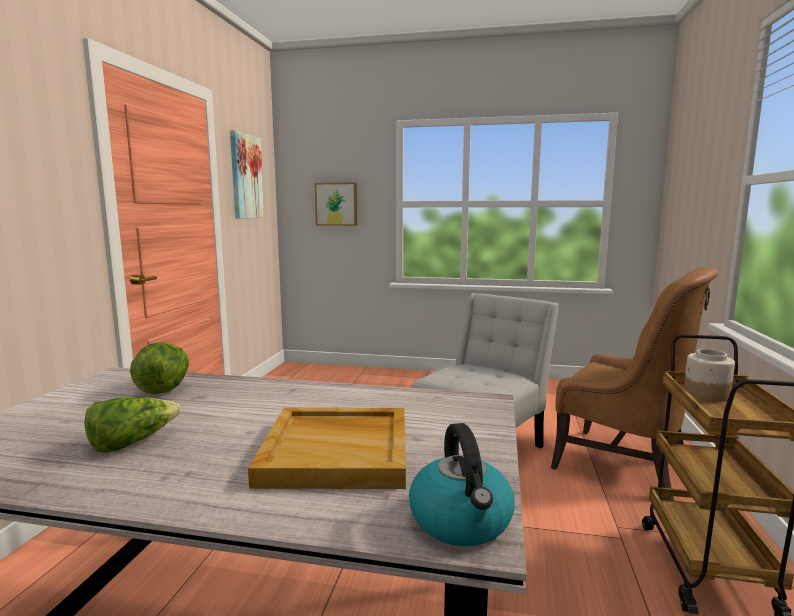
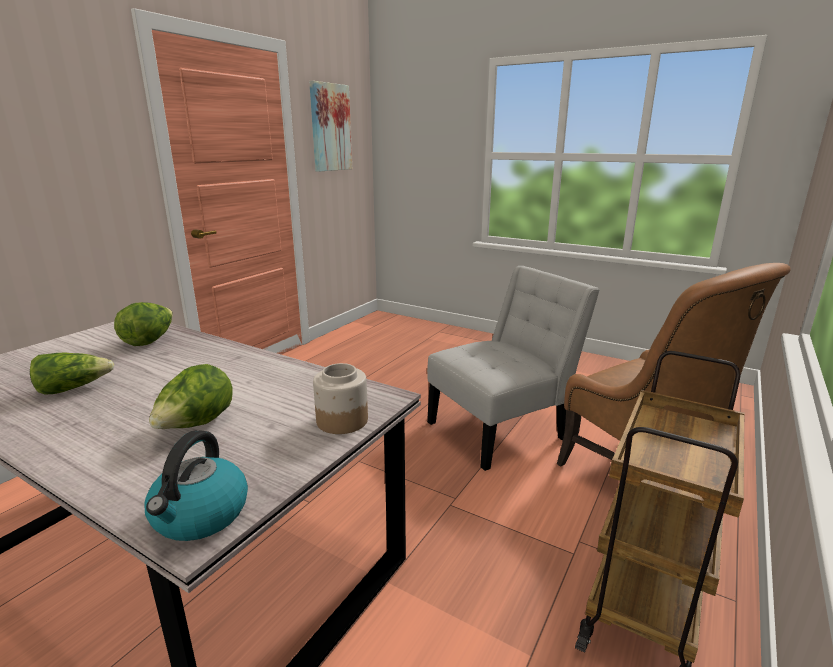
camera: 20 degrees right, 10 degrees up
(336, 204) = (426, 154): picture -> none
(338, 451) = (196, 425): beige tray -> lettuce
(706, 394) = (671, 427): jar -> jar (341, 421)

